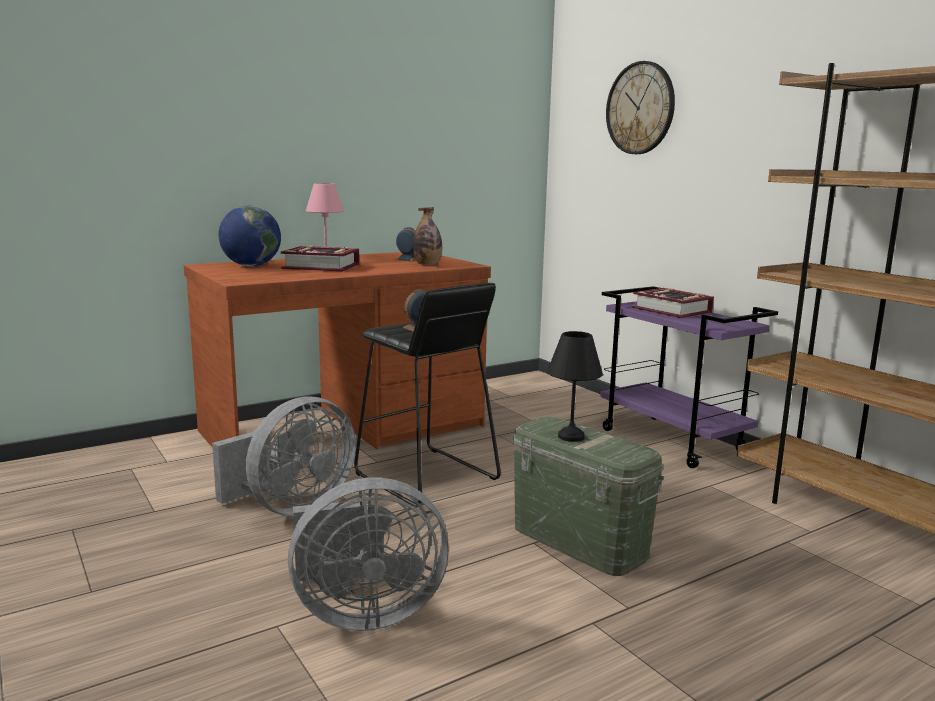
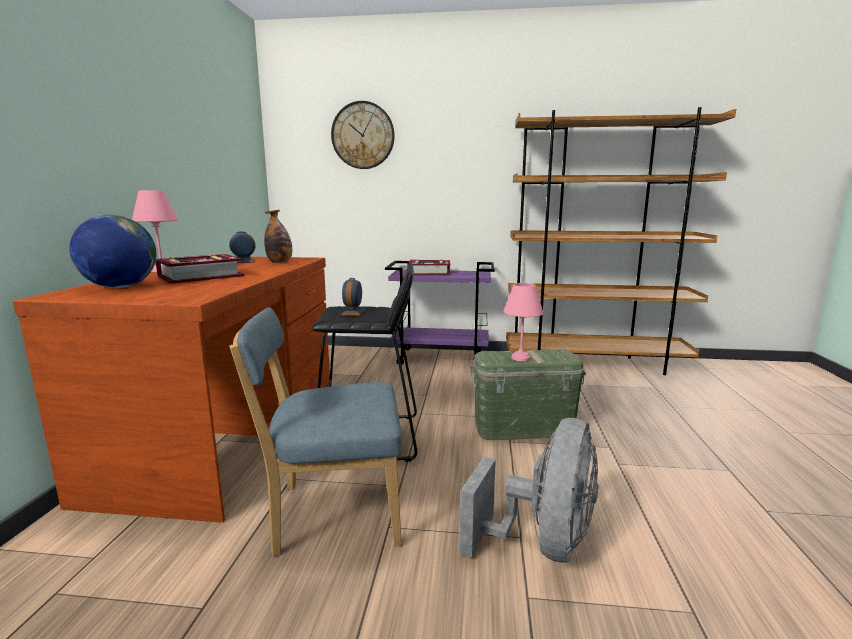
camera: 50 degrees left, 0 degrees up
(292, 508) = (331, 514): grey fan -> blue chair
(572, 437) = (521, 358): black table lamp -> pink table lamp

